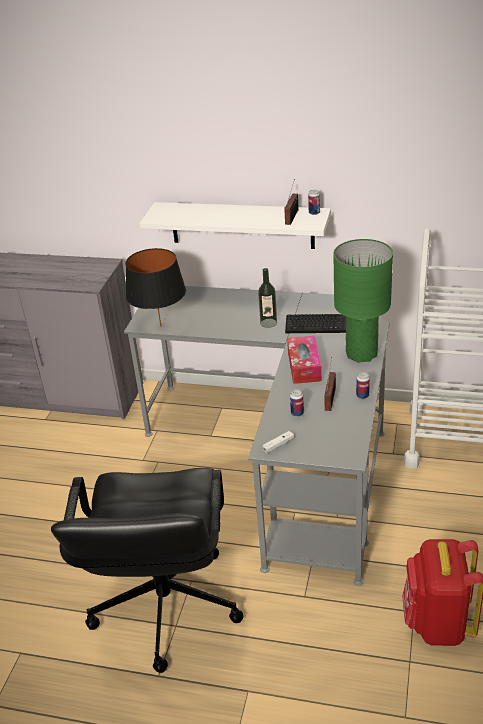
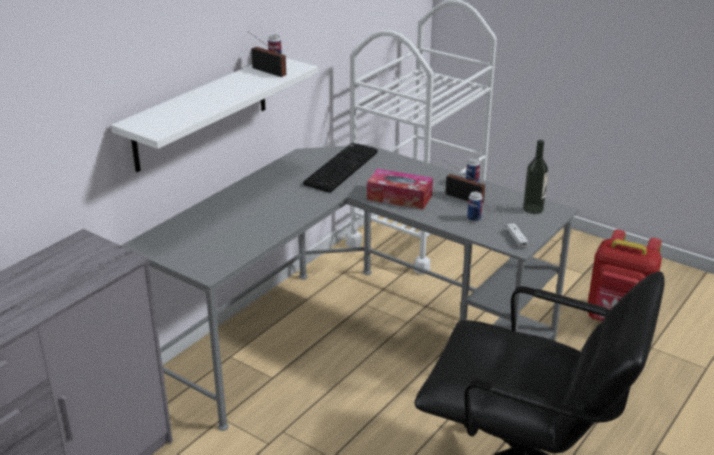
camera: 70 degrees left, 5 degrees down
(160, 326) = (229, 259): black table lamp -> none
(268, 323) = (300, 196): bottle -> bottle (533, 209)
(361, 353) = (405, 167): green table lamp -> none

